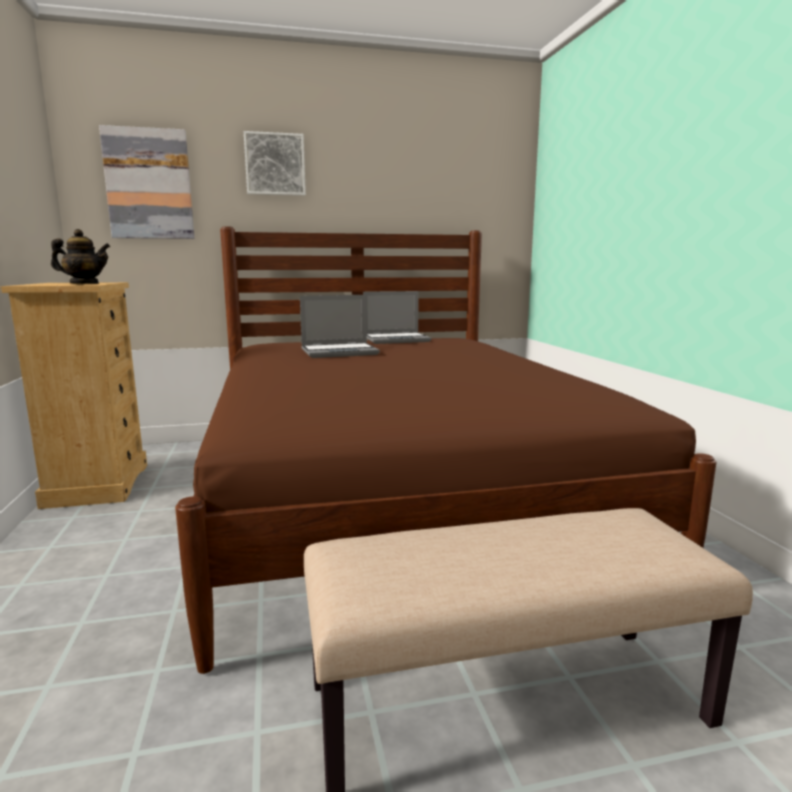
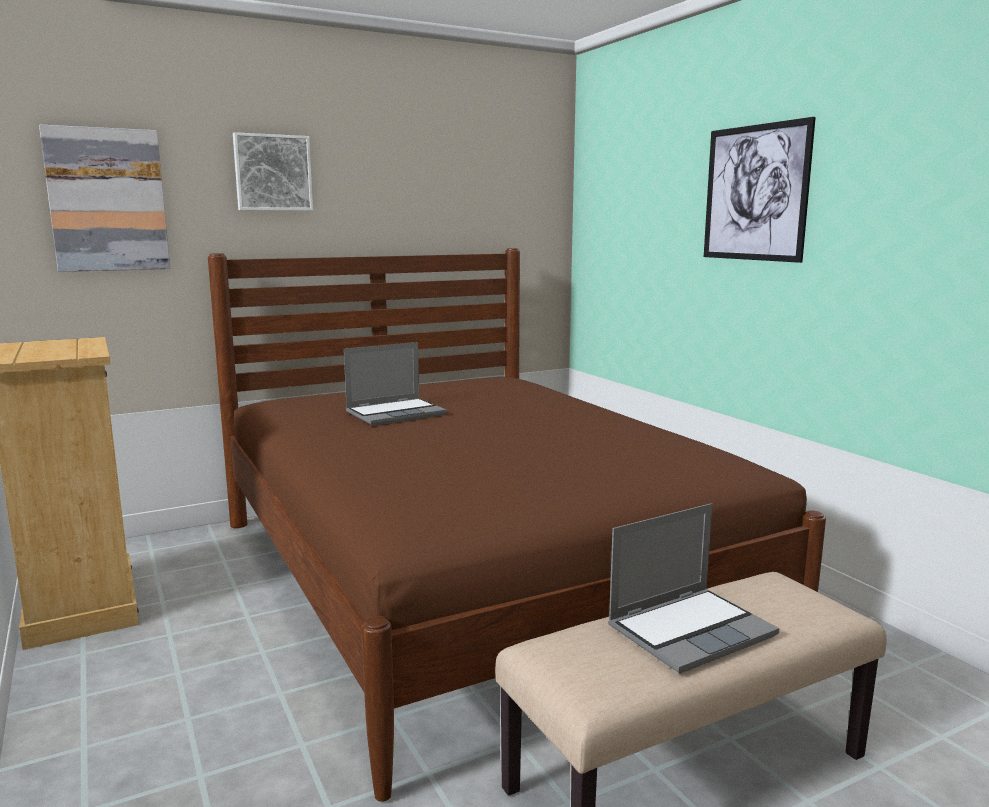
camera: 15 degrees left, 0 degrees up
(84, 284) = (75, 351): teapot -> none
(397, 340) = (440, 387): laptop -> laptop (691, 630)
(683, 150) = (755, 193): none -> picture

